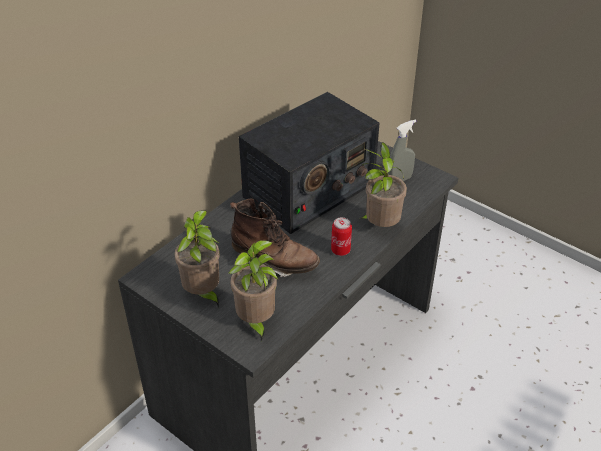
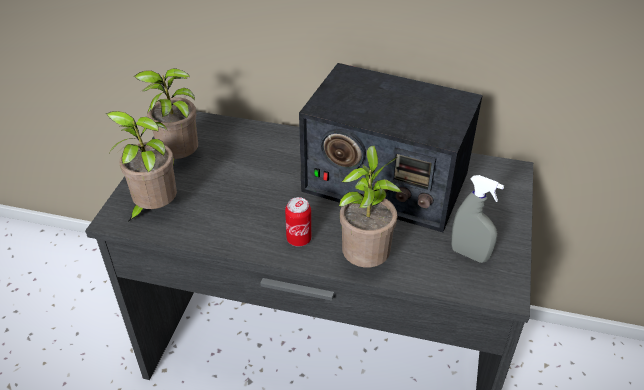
camera: 65 degrees right, 0 degrees up
(274, 262) = (249, 194): brown boot -> none

